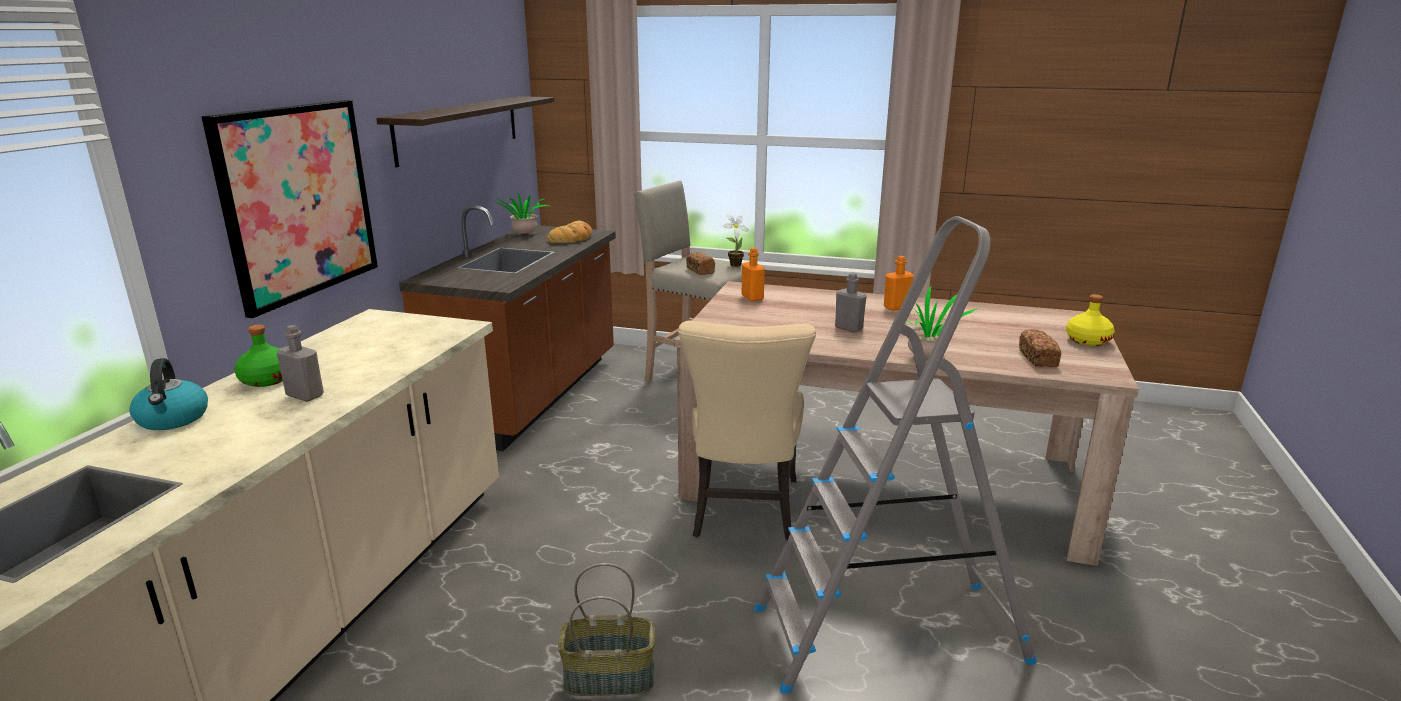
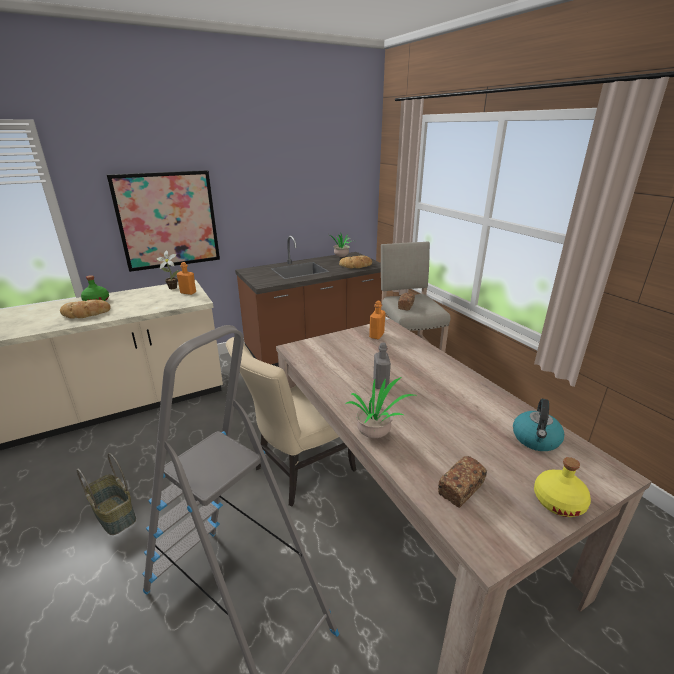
camera: 45 degrees right, 5 degrees up
(173, 419) = (44, 307): kettle -> kettle (535, 439)
(305, 395) = (86, 313): grey bottle -> bread
(459, 128) = (303, 190): shelf -> none
(733, 265) = (433, 308): potted plant -> potted plant (171, 287)
(896, 307) = (453, 383): orange bottle -> orange bottle (188, 292)

